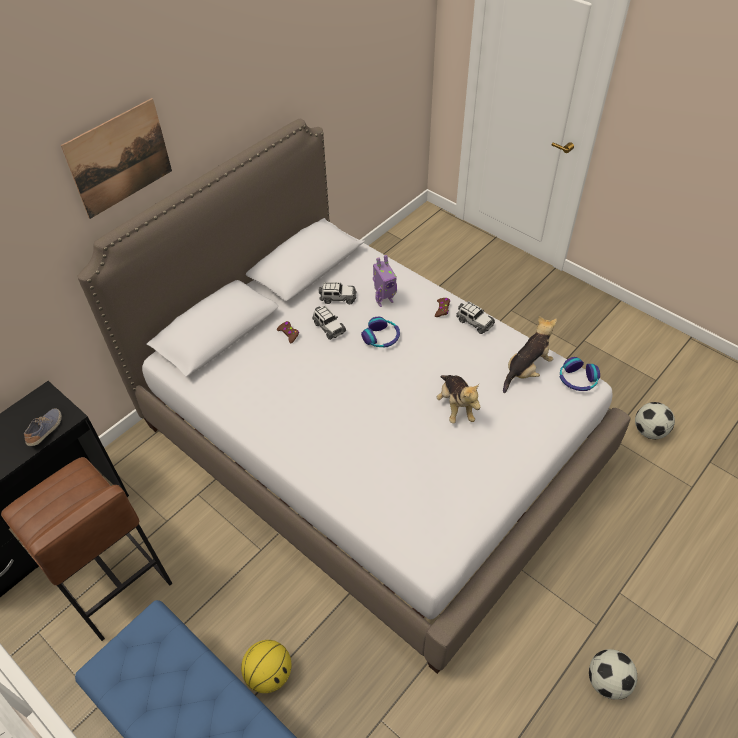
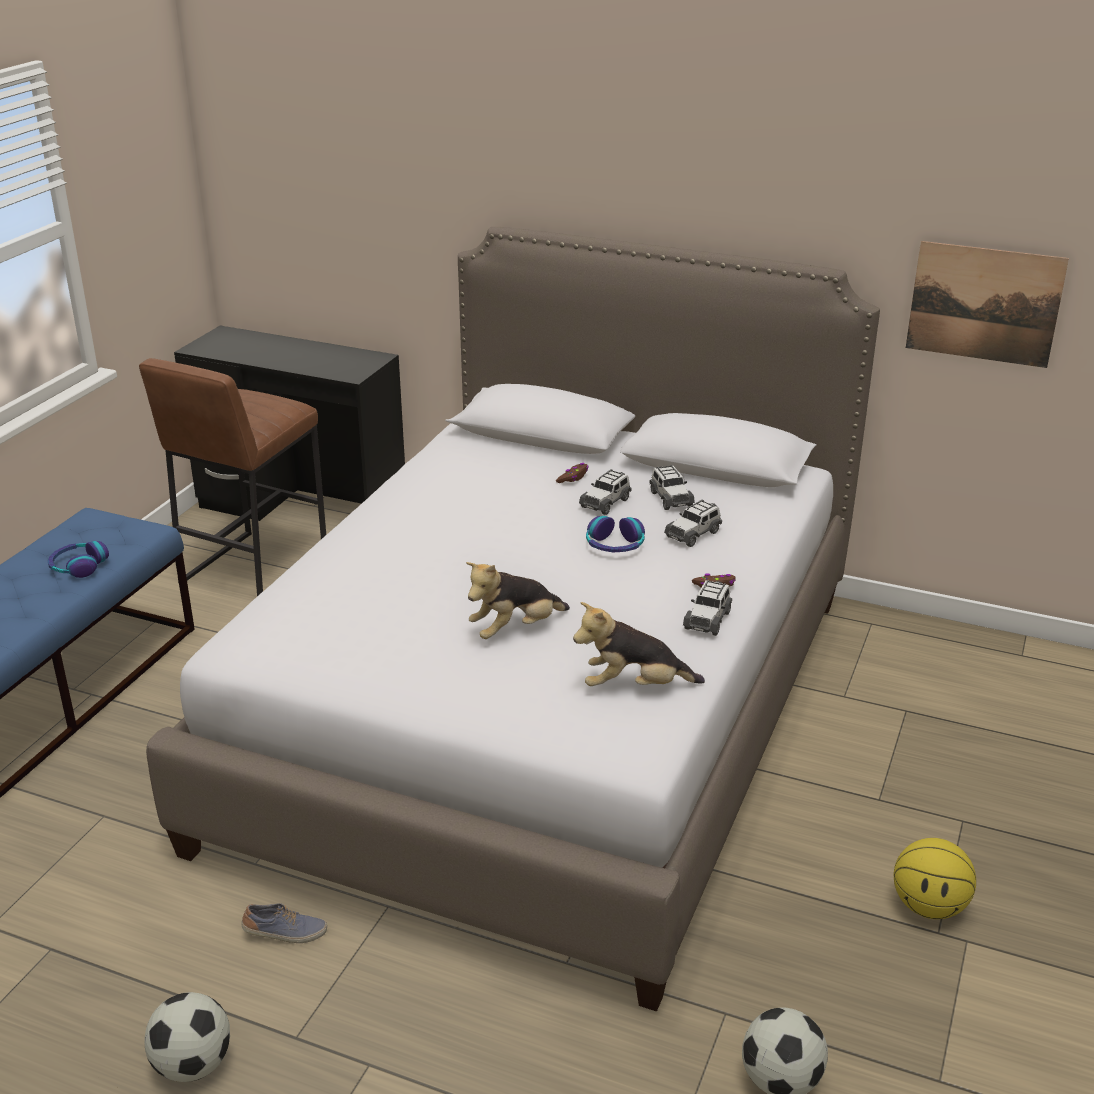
camera: 70 degrees right, 20 degrees down
(46, 430) = (329, 370): shoe -> shoe (285, 934)
(120, 158) = (571, 158): picture -> picture (984, 304)
(269, 673) = (156, 708): basketball -> basketball (929, 907)
(384, 301) = (693, 534): toy robot -> toy car
(526, 370) = (634, 686): plush toy -> plush toy turned 150 degrees clockwise
(577, 379) = (645, 743): headphones -> headphones (78, 566)

